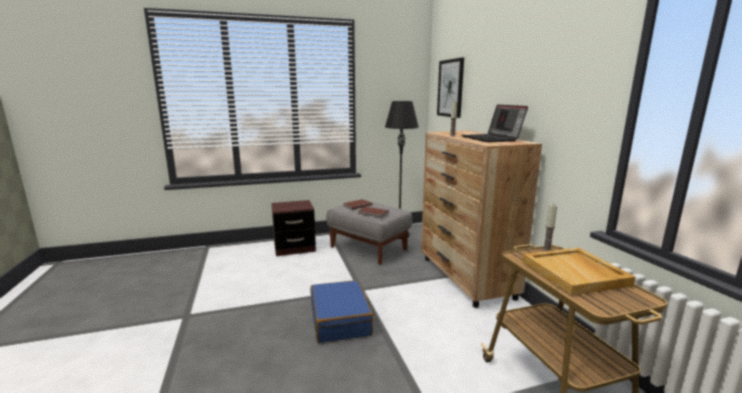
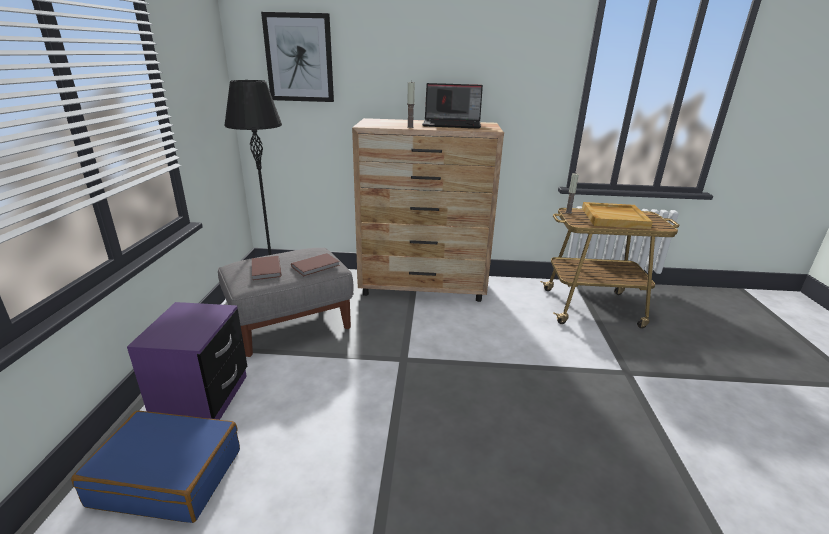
camera: 70 degrees left, 10 degrees up
(294, 248) = (203, 399): brown nightstand -> purple nightstand
(340, 320) = (467, 391): blue suitcase -> blue suitcase (168, 476)

